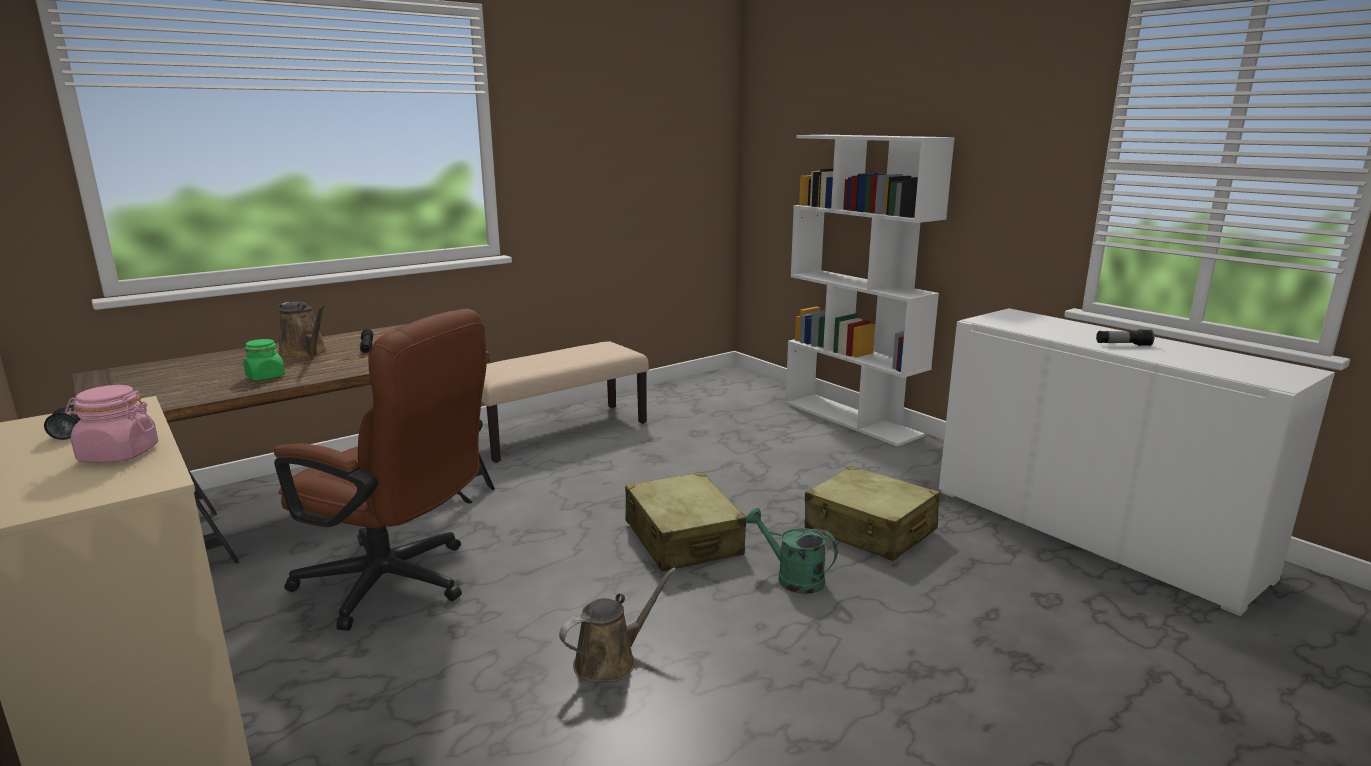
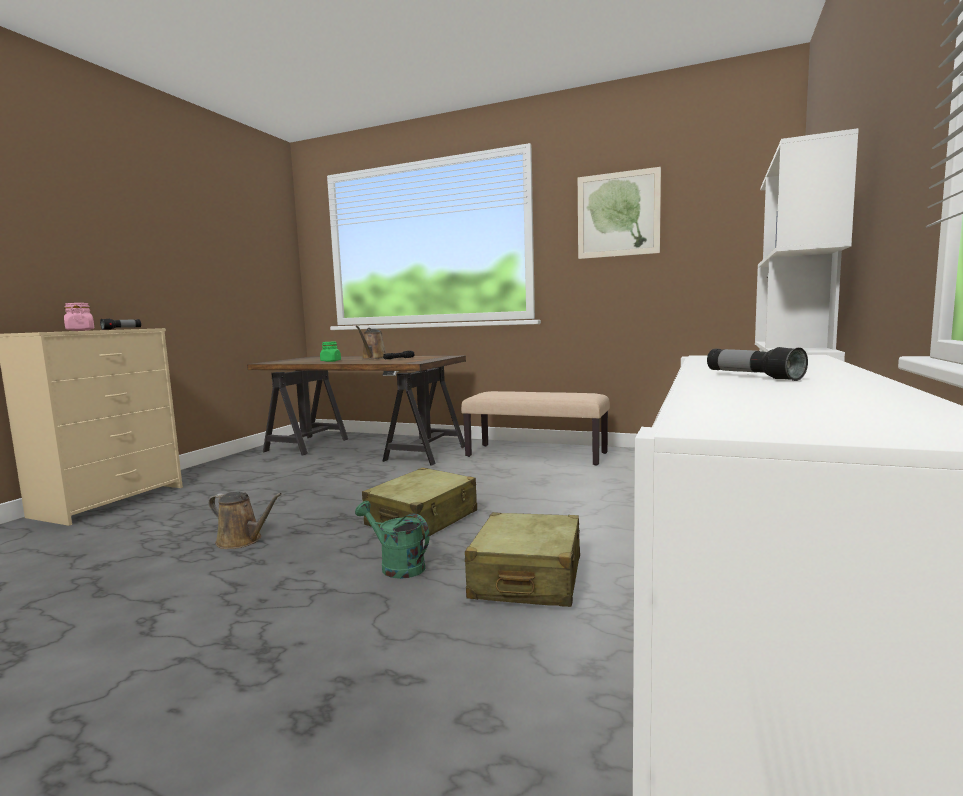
camera: 60 degrees right, 10 degrees down
(398, 584) = (301, 480): brown office chair -> none
(592, 121) = (618, 214): none -> picture
(792, 578) = (396, 566): green watering can -> green watering can turned 60 degrees counterclockwise

